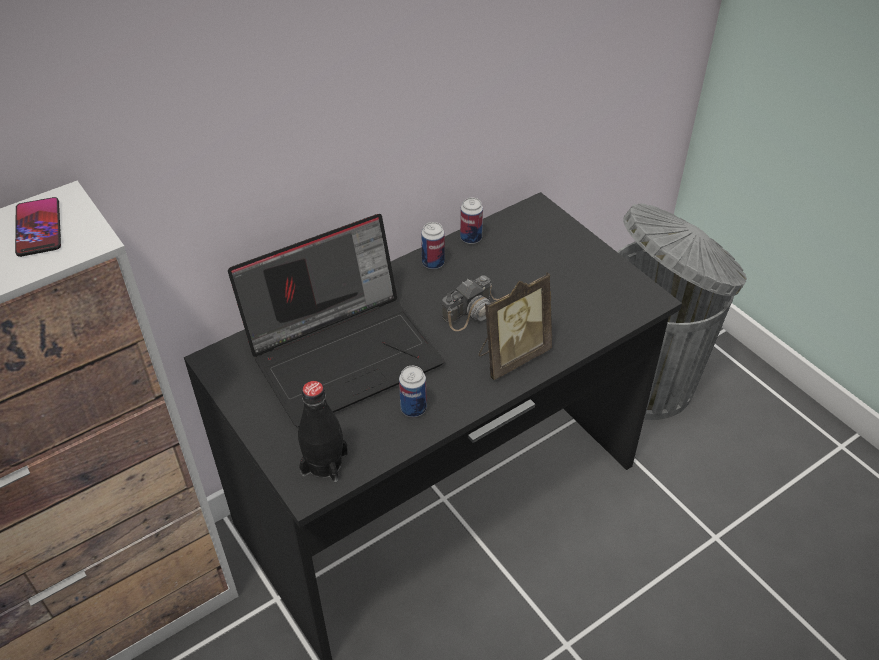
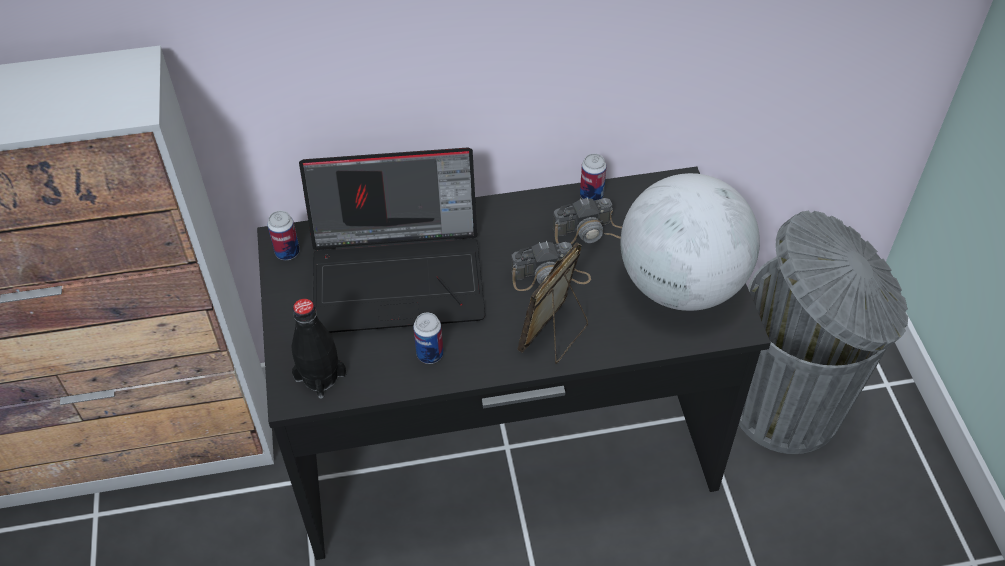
camera: 25 degrees right, 5 degrees up
(38, 228) = (102, 84): phone -> none
(433, 263) = (537, 210): can -> can (287, 252)
(488, 266) = (590, 232): none -> camera
(511, 356) = (555, 335): picture frame -> picture frame turned 135 degrees clockwise
(586, 283) = (680, 285): none -> globe

